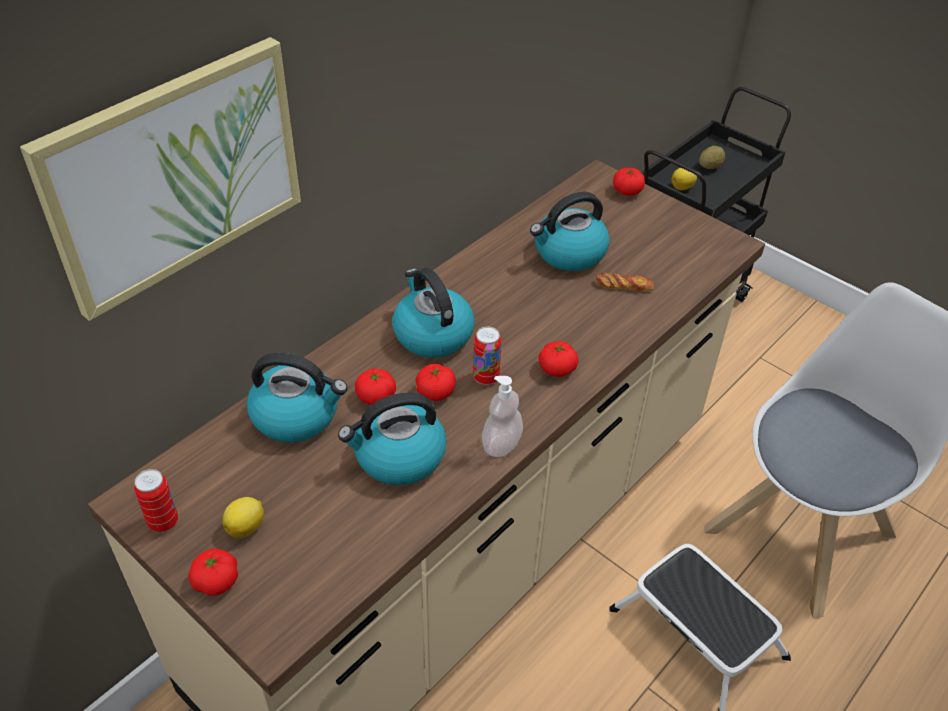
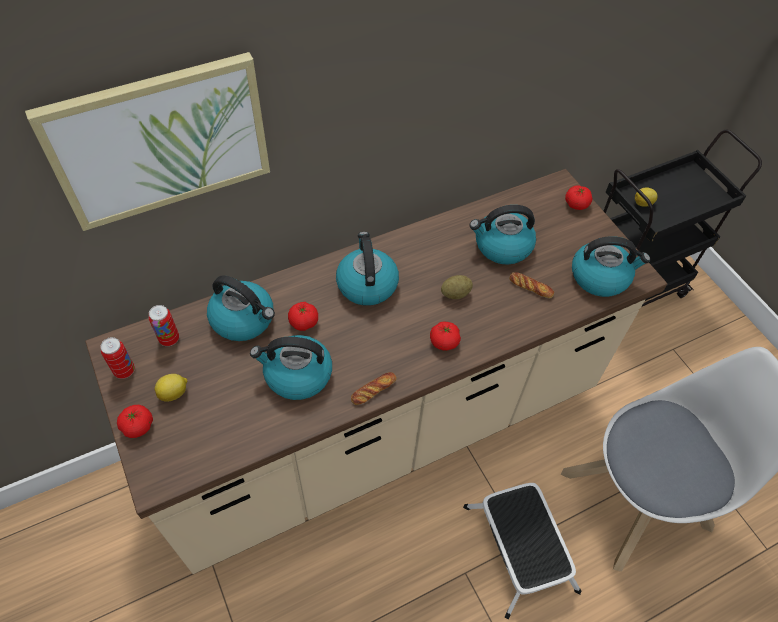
camera: 20 degrees right, 10 degrees up
(435, 392) = (347, 332): tomato -> none
(486, 377) = (388, 332): can -> can (169, 339)
(501, 444) = (373, 390): soap dispenser -> bread
(693, 255) = (600, 277): none -> kettle
(710, 166) = (676, 190): potato -> potato (455, 294)

